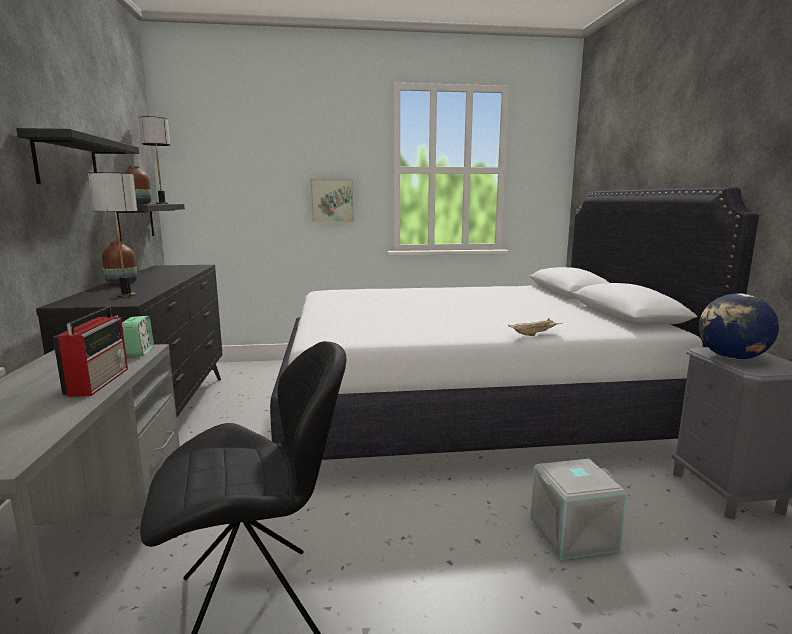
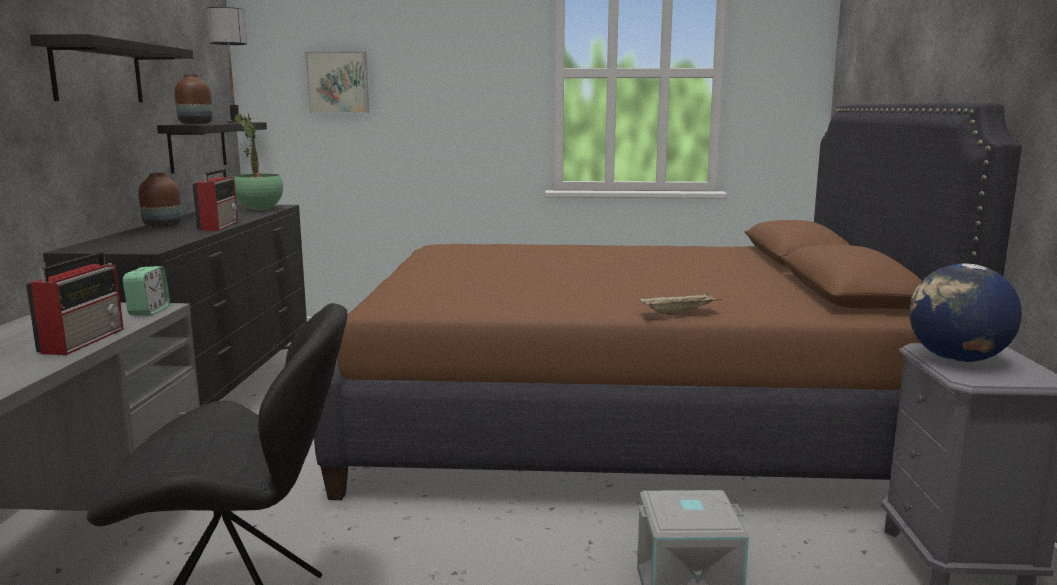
camera: 10 degrees right, 0 degrees up
(125, 295) = (154, 241): table lamp -> none
(168, 281) = (219, 226): none -> radio
(189, 269) = (260, 210): none -> potted plant
(332, 200) = (467, 118): picture -> picture (338, 82)
(467, 409) = (622, 422): white bed -> brown bed

